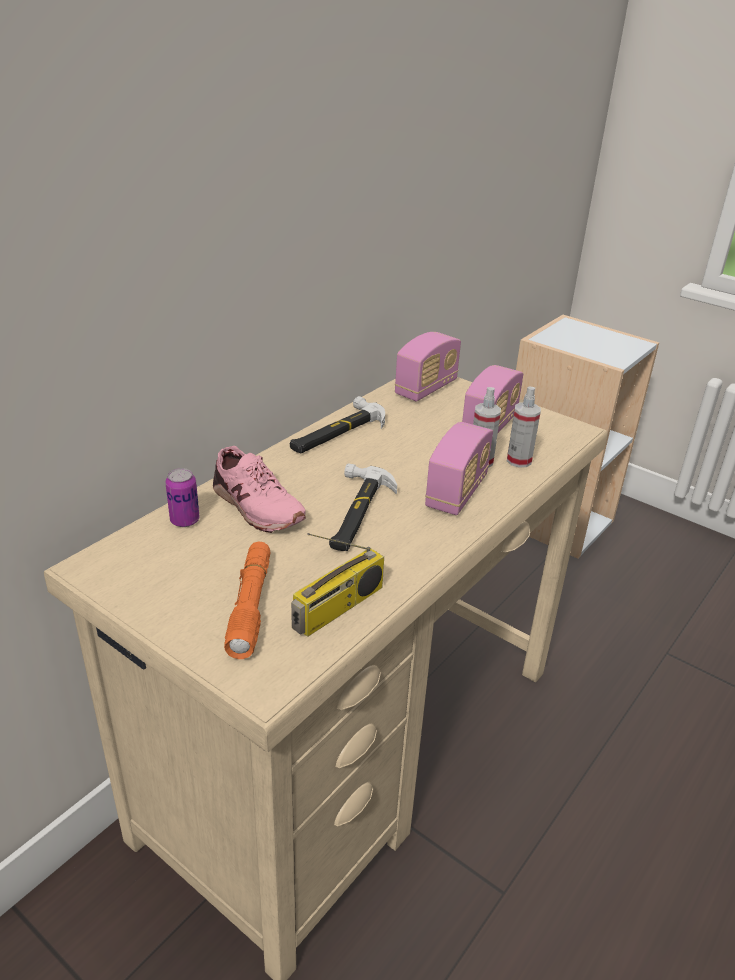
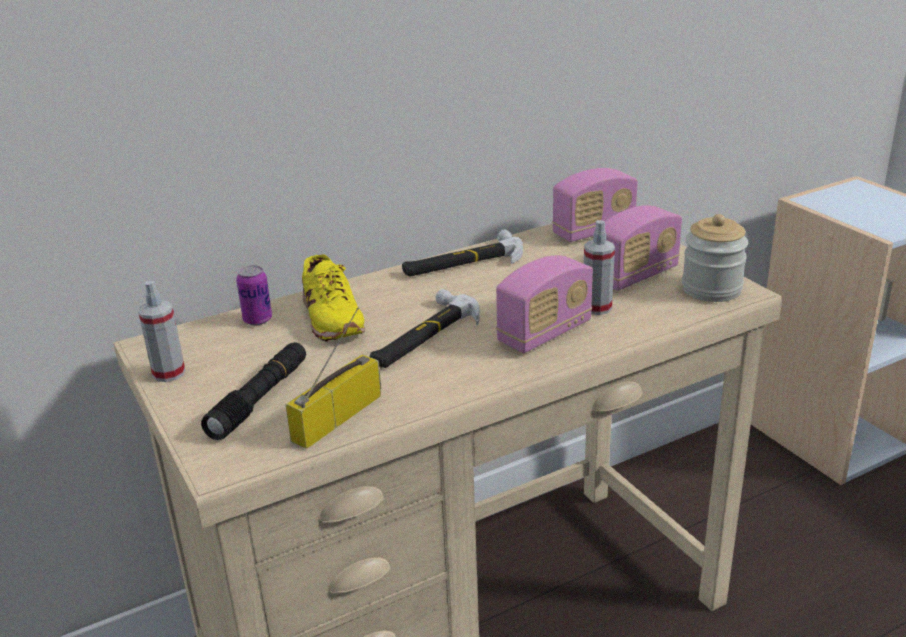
camera: 25 degrees right, 5 degrees down
(250, 606) = (260, 399): orange flashlight -> black flashlight
(256, 506) = (331, 317): pink shoe -> yellow shoe
(338, 608) = (338, 416): radio -> radio turned 150 degrees clockwise
(519, 460) = (642, 312): spray bottle -> spray bottle (169, 373)
(555, 431) = (711, 289): none -> jar

